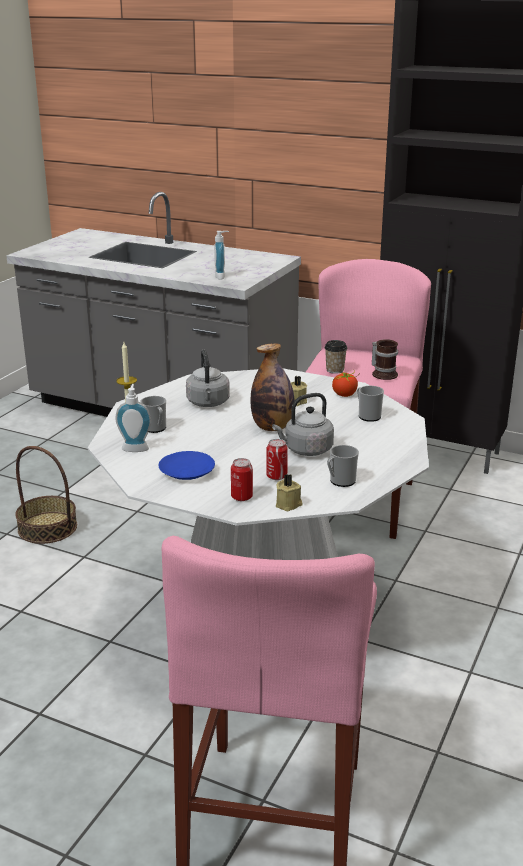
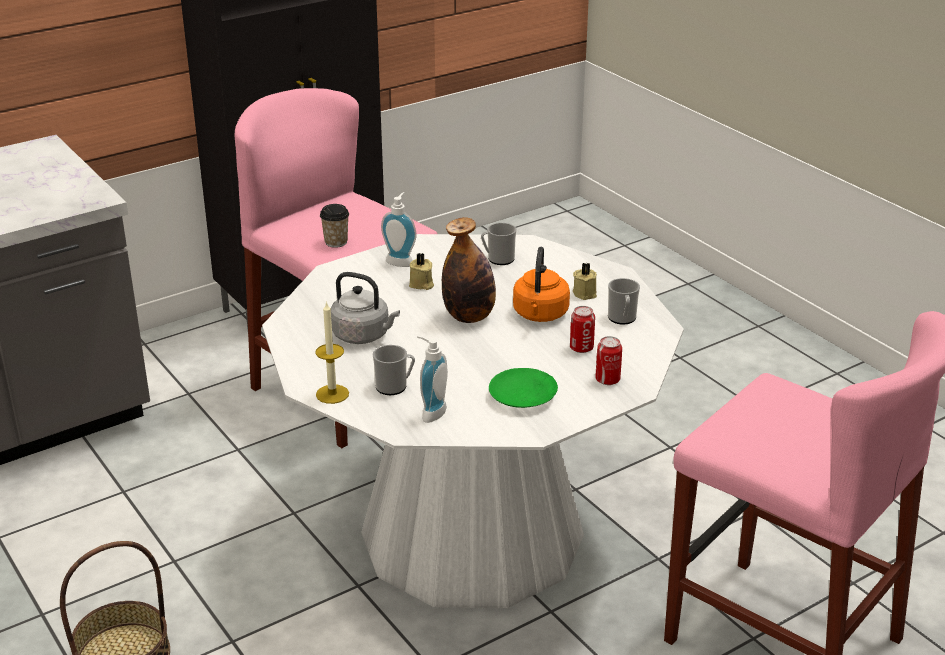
camera: 60 degrees left, 5 degrees up
(187, 472) = (524, 396): blue plate -> green plate
(222, 276) = (49, 200): soap dispenser -> soap dispenser (401, 261)
(289, 504) = (645, 359): beige candle -> beige candle (585, 293)
(306, 450) = (540, 315): grey kettle -> orange kettle
(344, 394) = (434, 254): tomato -> none
(384, 373) = (380, 220): mug -> none

